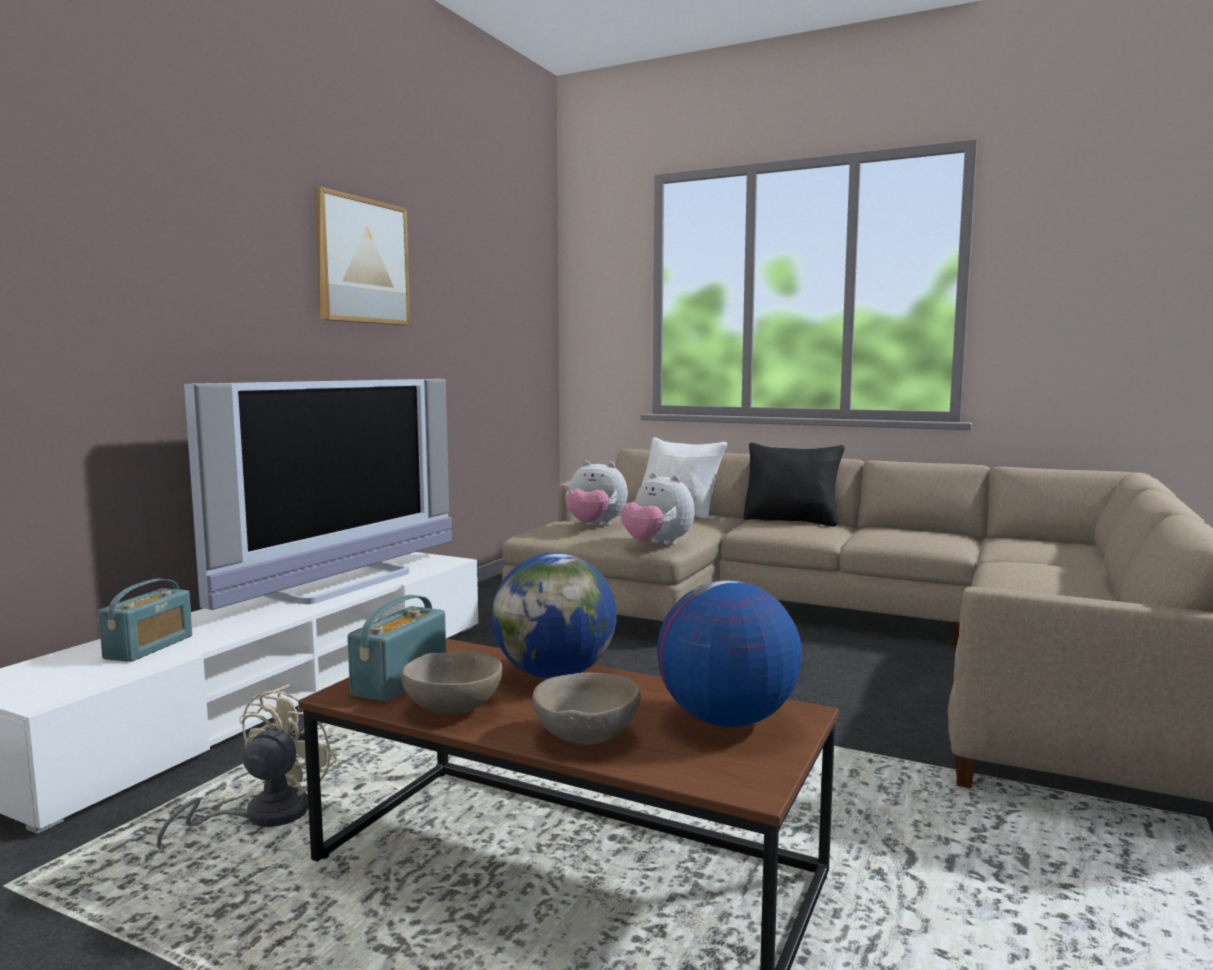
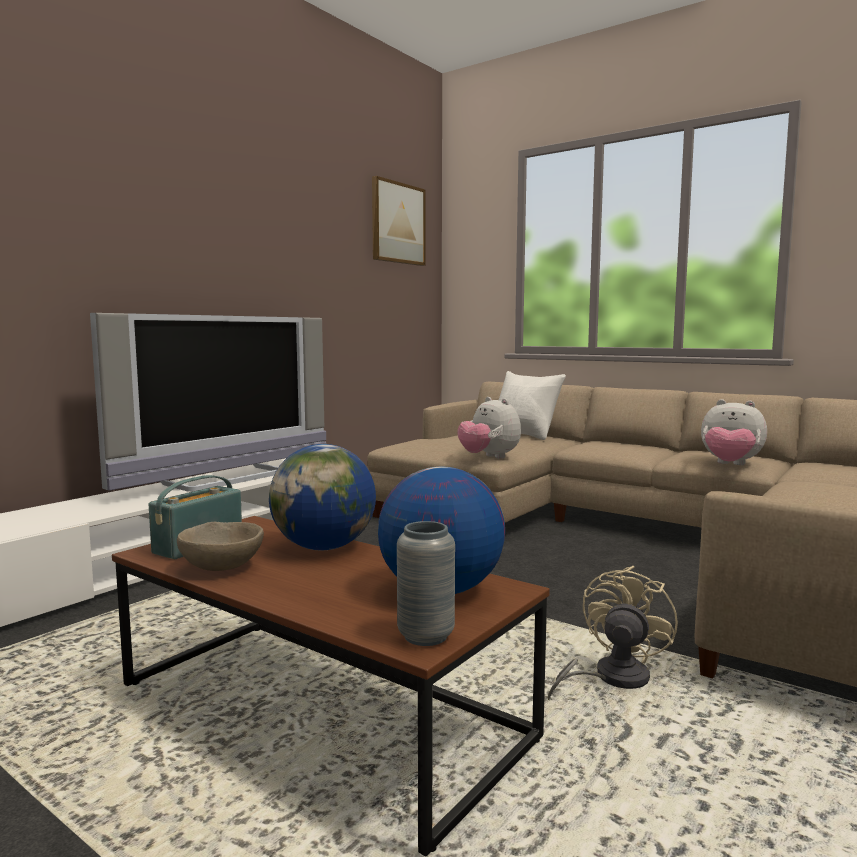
camera: 10 degrees right, 0 degrees up
(149, 647) = (55, 515): radio -> none
(263, 816) = (108, 649): beige fan -> beige fan (611, 678)
(362, 261) = (258, 223): picture -> picture (397, 223)
(586, 736) = (311, 594): beige bowl -> none
(595, 526) = (446, 442): plush toy -> plush toy (730, 465)
(750, 777) = (426, 636): none -> grey vase
(792, 521) = (619, 444): black pillow -> none

